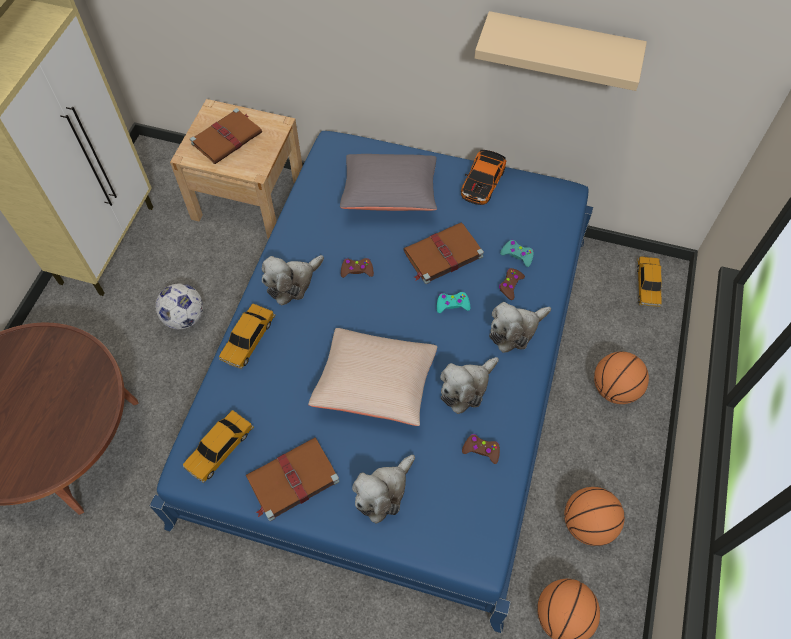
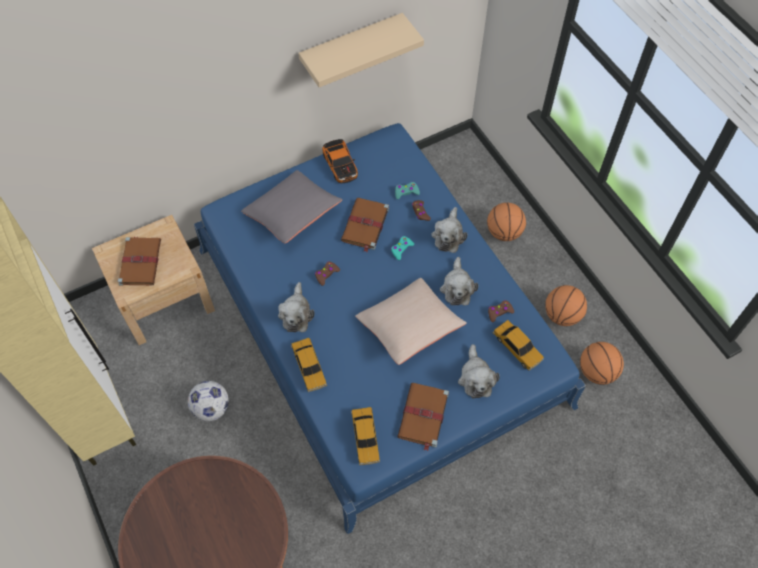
camera: 45 degrees left, 0 degrees up
(647, 285) = (462, 160): toy car -> toy car (517, 348)

